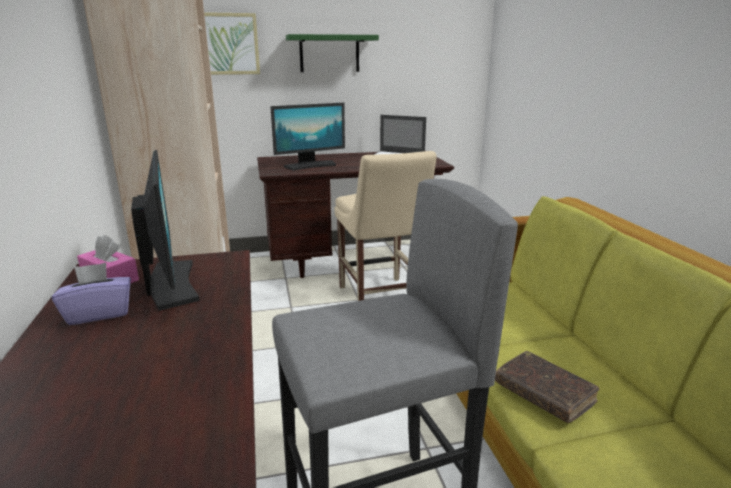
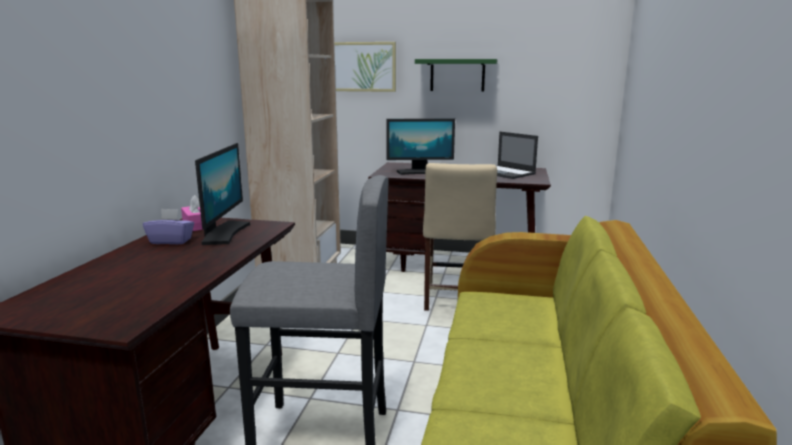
camera: 25 degrees right, 5 degrees down
(544, 393) = (479, 377): brown book -> none

